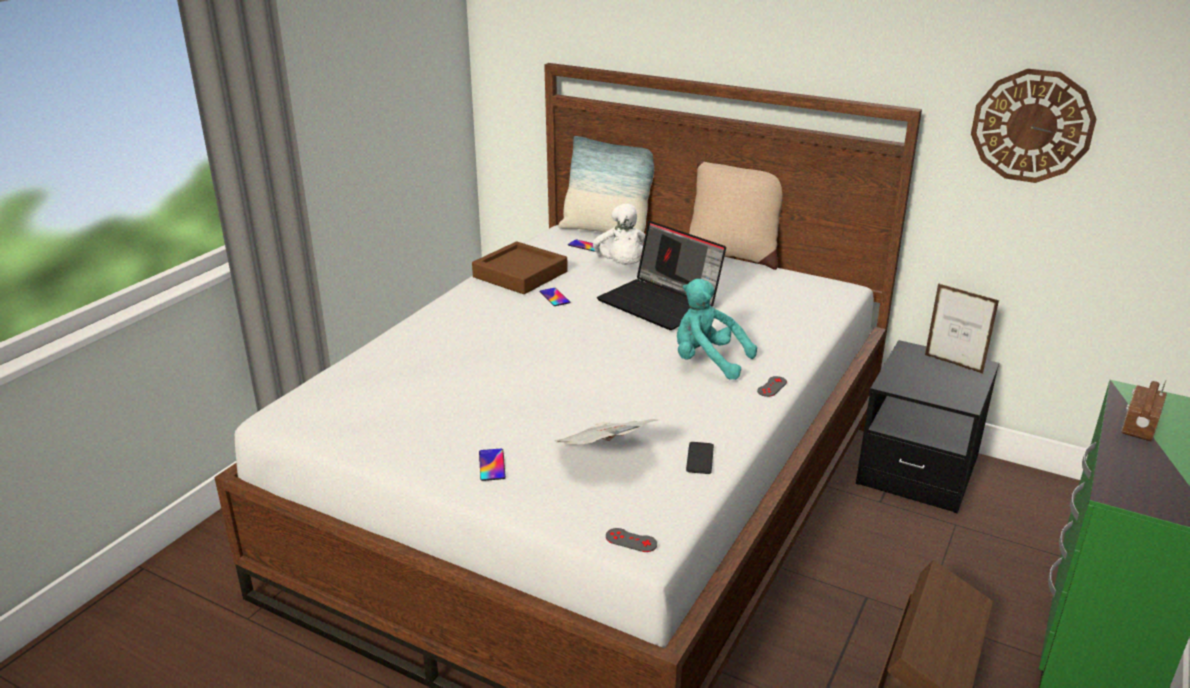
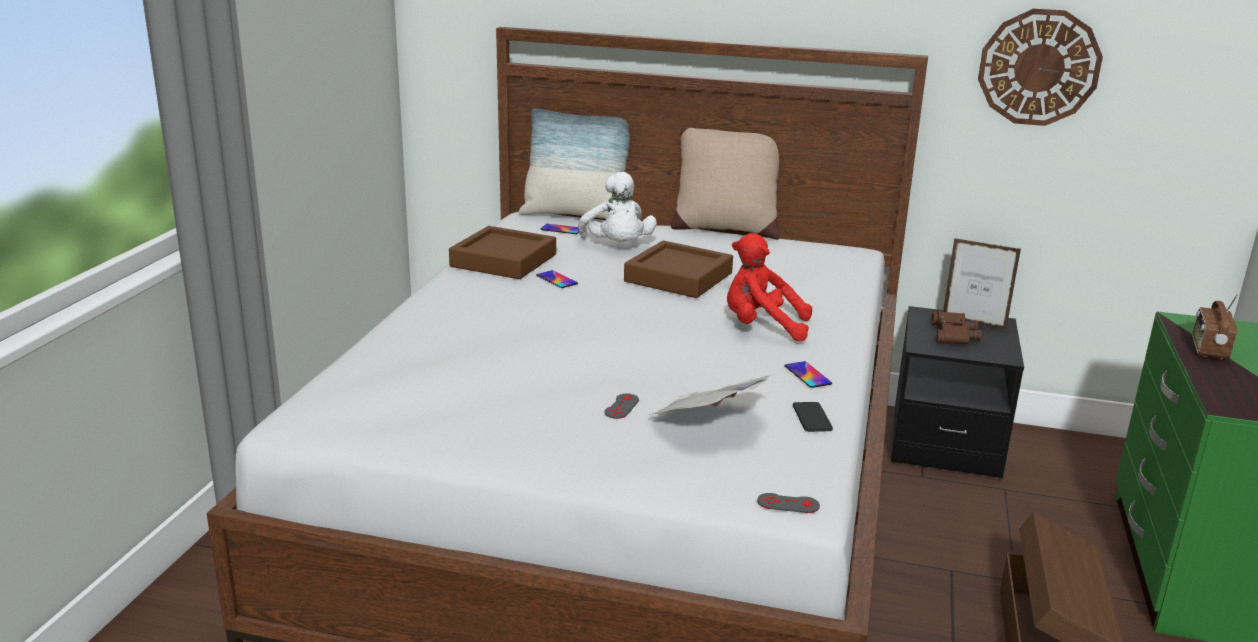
camera: 15 degrees left, 5 degrees down
(492, 465) = (587, 447): phone -> phone (807, 375)
(661, 303) = (678, 277): laptop -> brown tray
(707, 362) = (762, 327): turquoise plush toy -> red plush toy
(772, 386) = (843, 345): grey game controller -> grey game controller (621, 406)
(925, 374) = (952, 335): none -> brown binoculars

